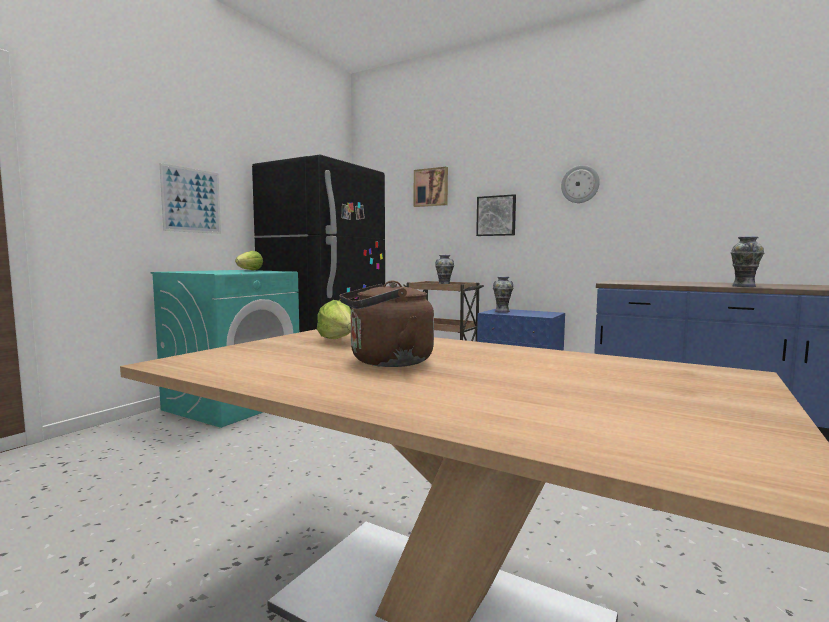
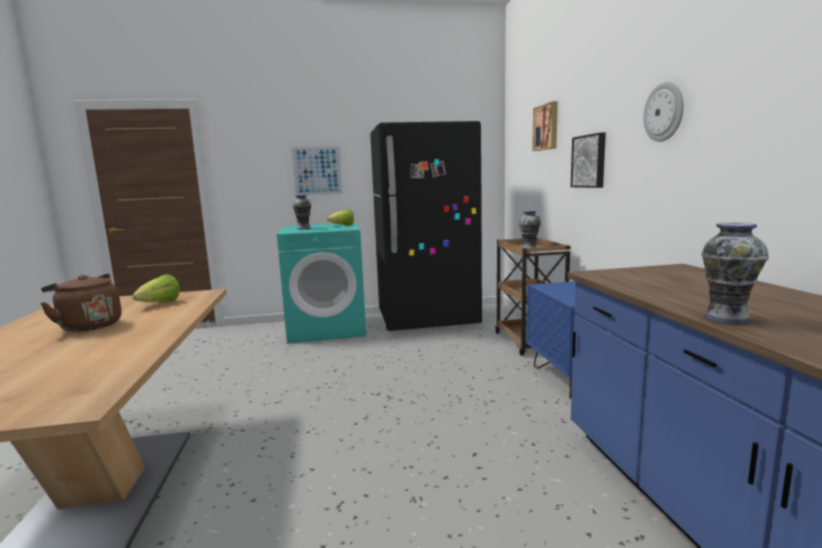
camera: 50 degrees right, 5 degrees up
(502, 311) = (562, 286): vase -> vase (304, 228)

